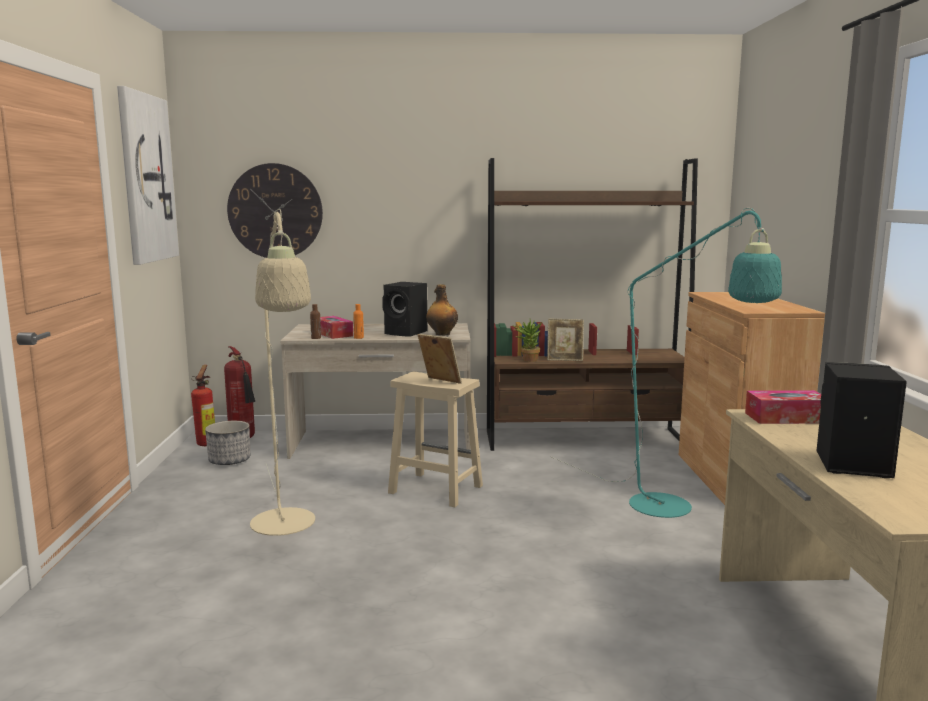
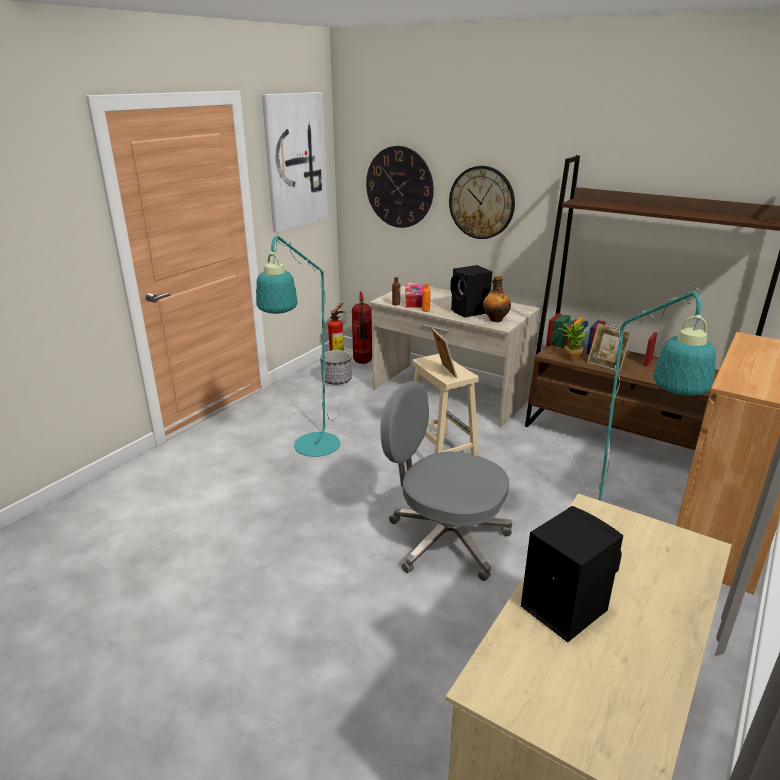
camera: 35 degrees right, 15 degrees up
(285, 528) = (313, 450): beige floor lamp -> turquoise floor lamp
(385, 218) = (481, 202): none -> wall clock
(535, 554) = (445, 539): none -> grey office chair
(786, 418) = (614, 526): tissue box -> none

